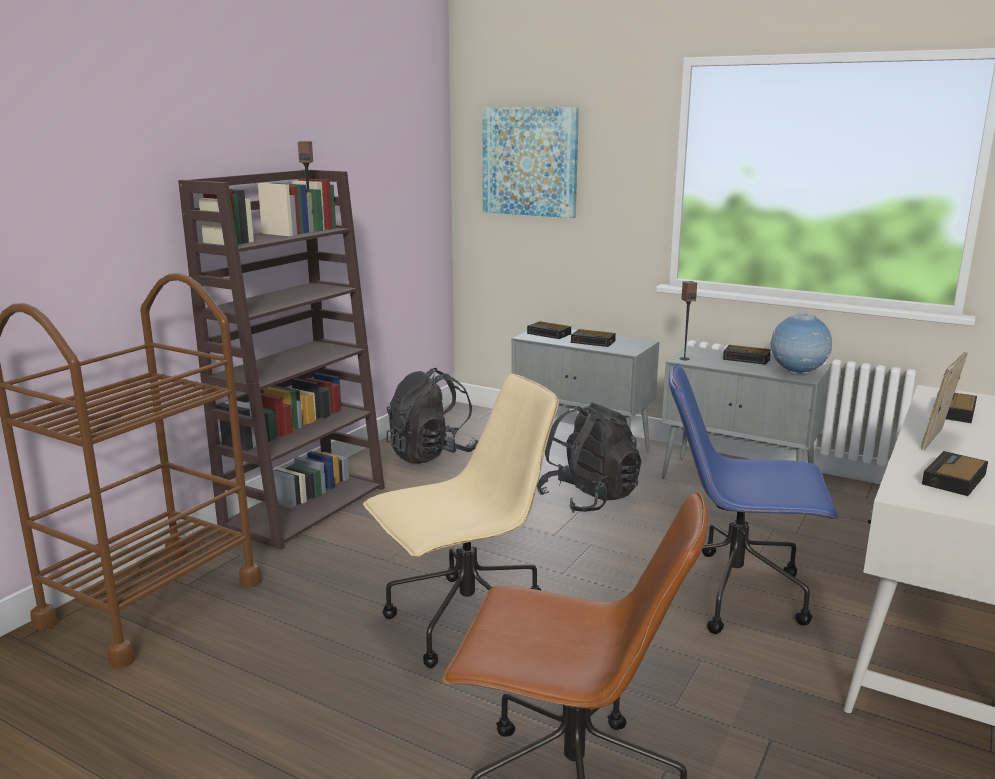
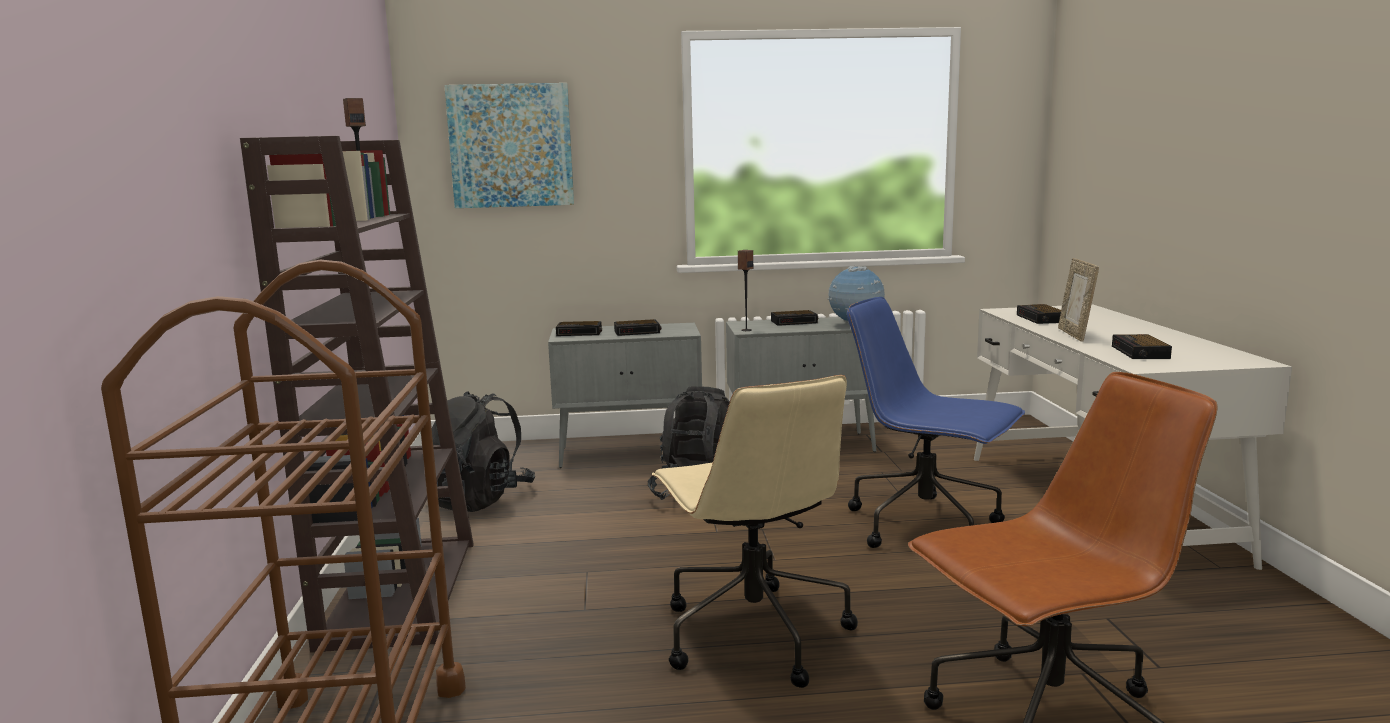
camera: 35 degrees left, 5 degrees down
(465, 623) = (752, 633): beige office chair -> beige office chair turned 135 degrees clockwise
(735, 592) = (926, 526): blue office chair -> blue office chair turned 60 degrees clockwise

